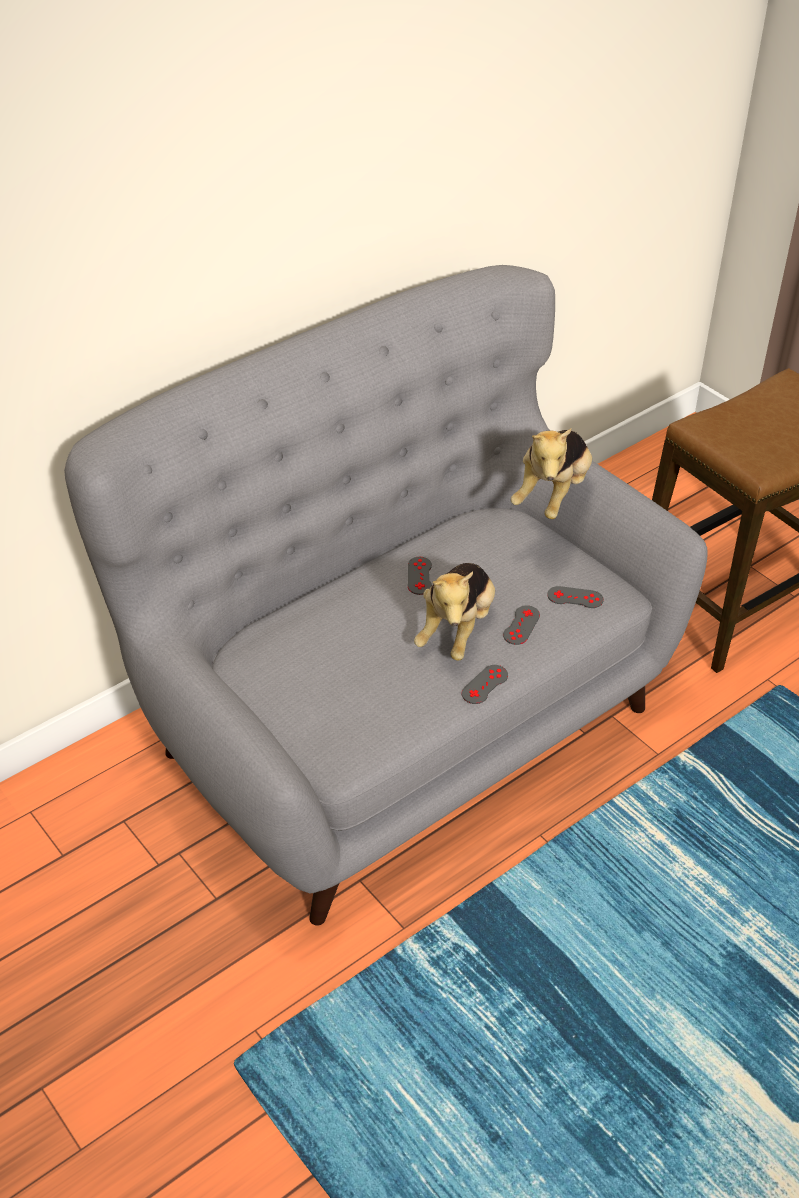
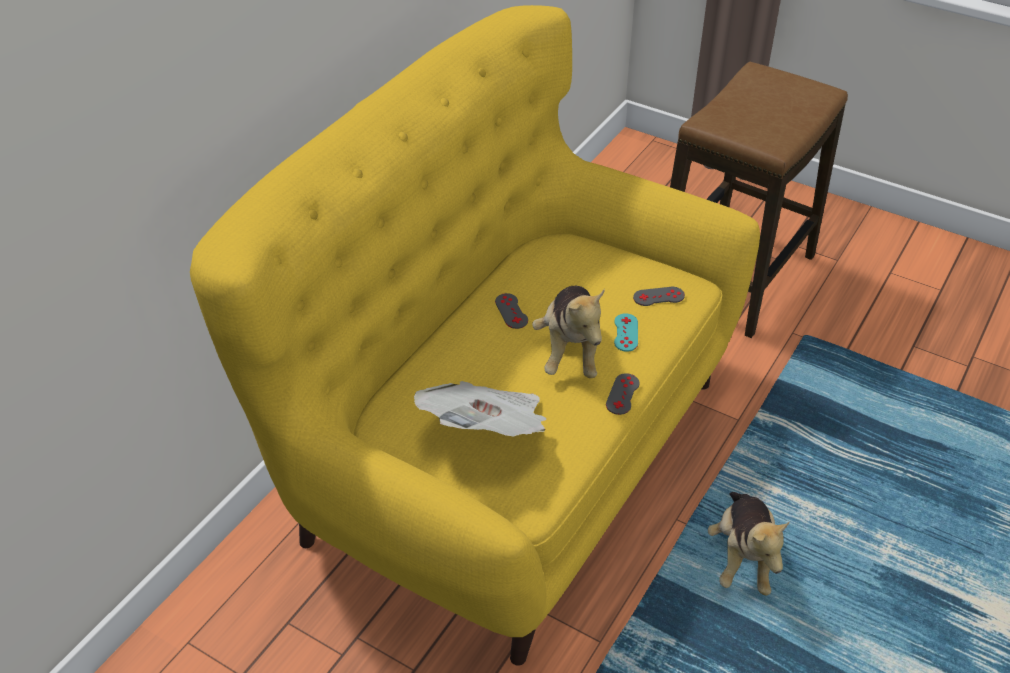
camera: 20 degrees left, 0 degrees up
(334, 685) = (487, 431): none -> newspaper
(401, 721) = (507, 452): grey sofa -> yellow sofa
(521, 625) = (626, 332): grey game controller -> turquoise game controller
(552, 495) = (610, 209): plush toy -> plush toy (742, 557)

